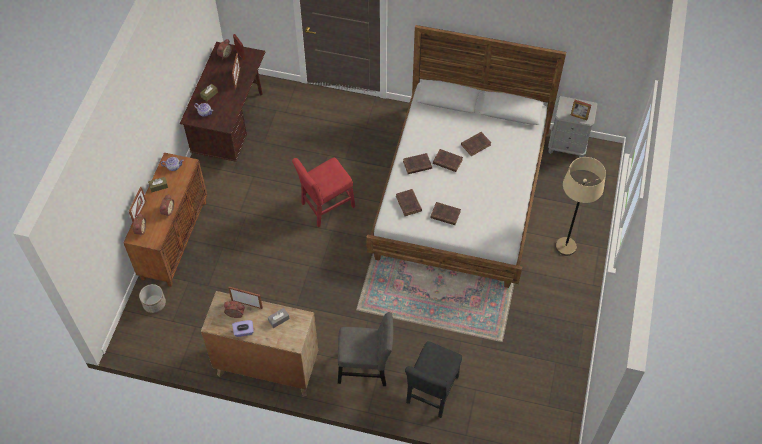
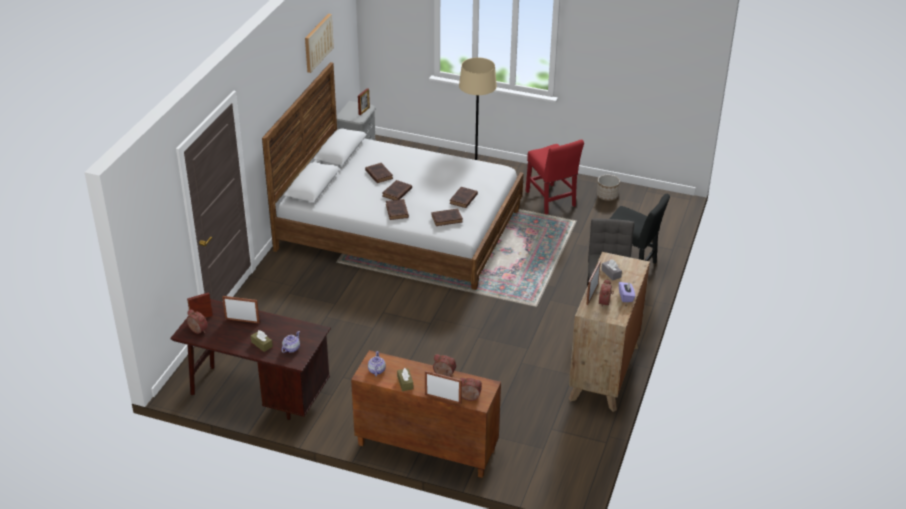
camera: 85 degrees left, 20 degrees down
(154, 303) = (518, 465): planter -> planter (607, 196)
(325, 207) = (400, 321): red chair -> red chair (551, 200)
(553, 25) = (318, 42): none -> picture

